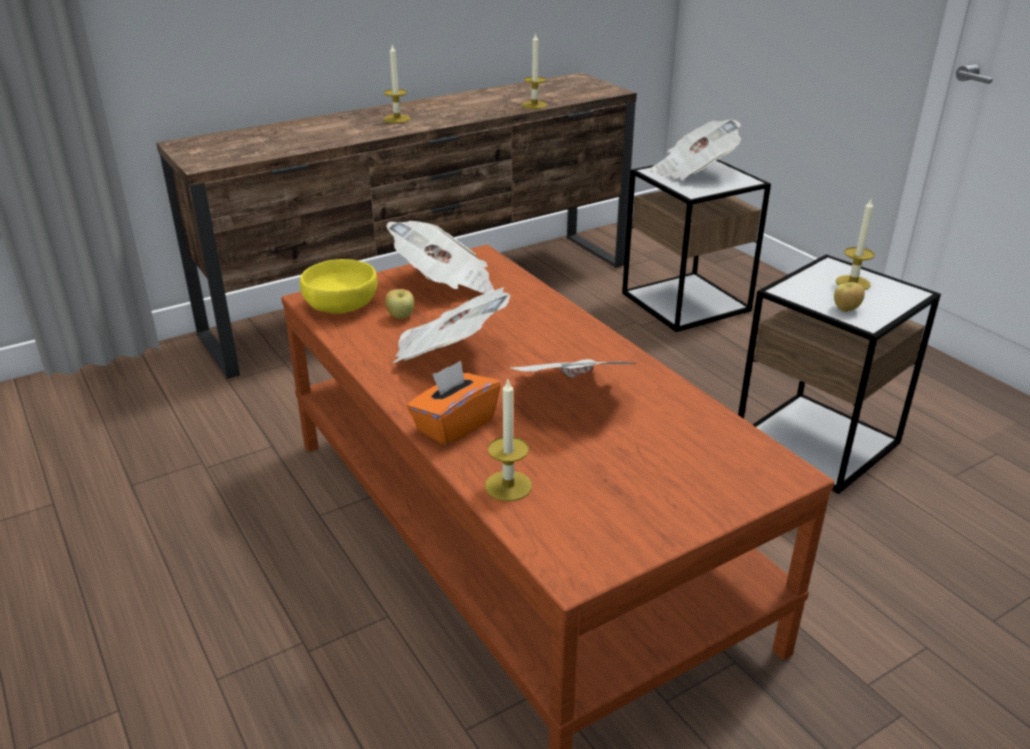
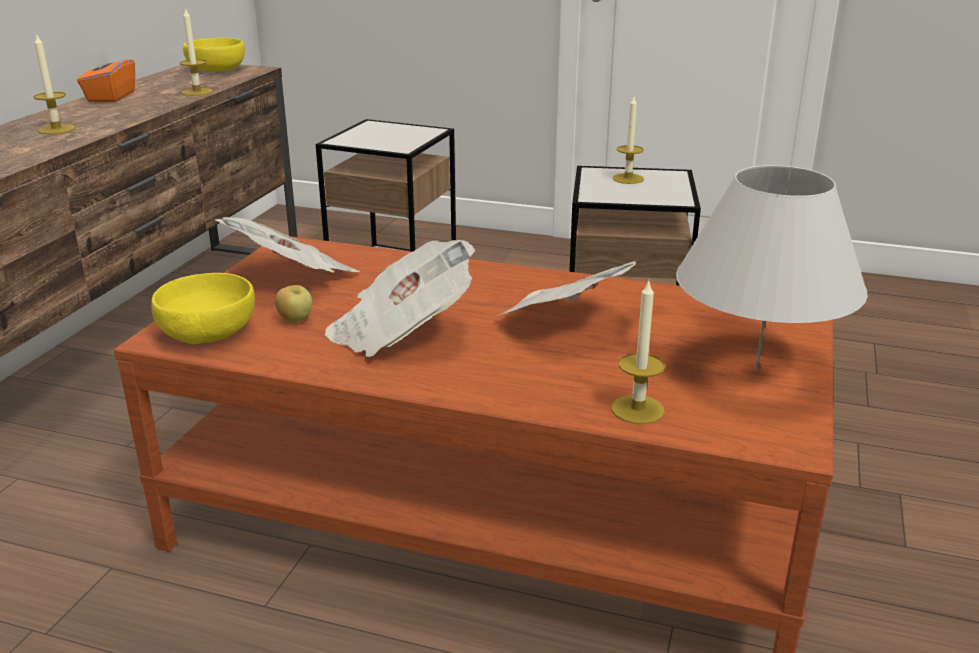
camera: 40 degrees left, 5 degrees down
(454, 425) = (510, 385): orange tissue box -> orange tissue box (110, 97)
(583, 86) = (217, 70): none -> yellow bowl
(653, 501) = (756, 369): none -> white table lamp
(693, 171) = (376, 133): newspaper -> none
(845, 309) = (653, 197): apple -> none

